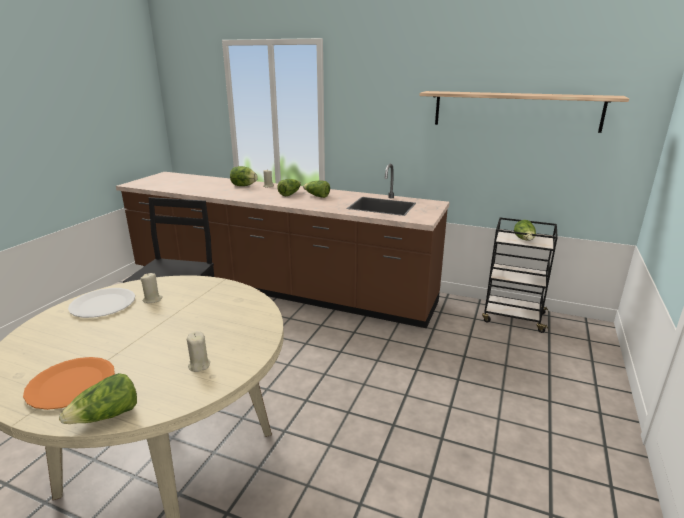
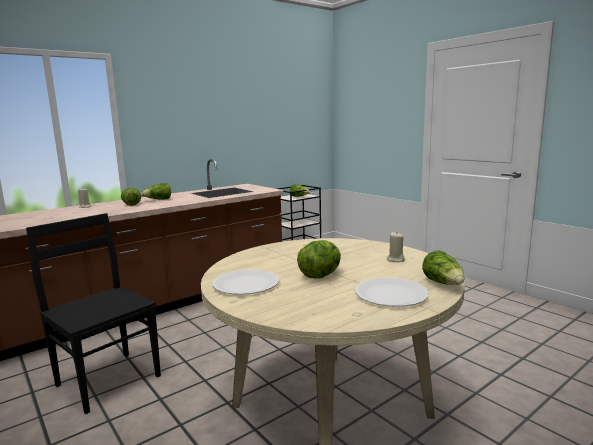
camera: 60 degrees left, 10 degrees down
(71, 384) = (391, 294): orange plate -> white plate
(152, 299) = (265, 267): beige candle -> none
(243, 186) = (58, 212): lettuce -> lettuce (320, 275)
(515, 111) = (267, 114): shelf -> none

